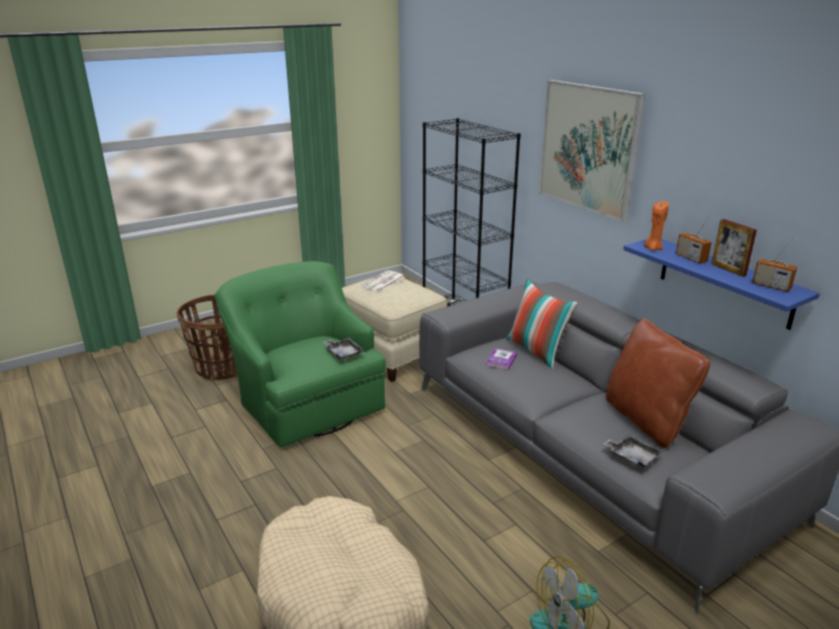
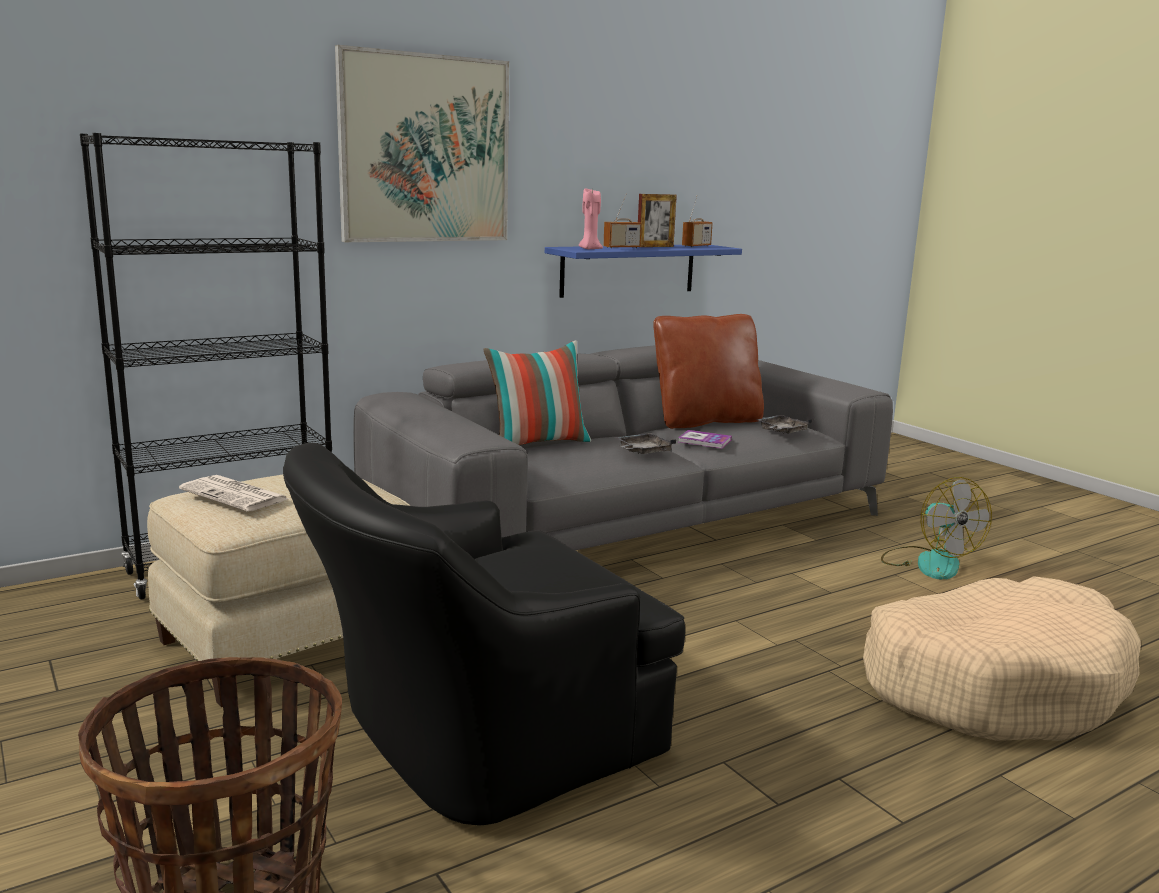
camera: 90 degrees left, 10 degrees down
(307, 401) = (474, 738): green armchair -> black armchair
(343, 353) = (543, 547): grey tray -> grey tray (642, 452)
(501, 360) = (567, 459): book -> book (704, 441)
(653, 248) = (589, 249): orange candle -> pink candle

